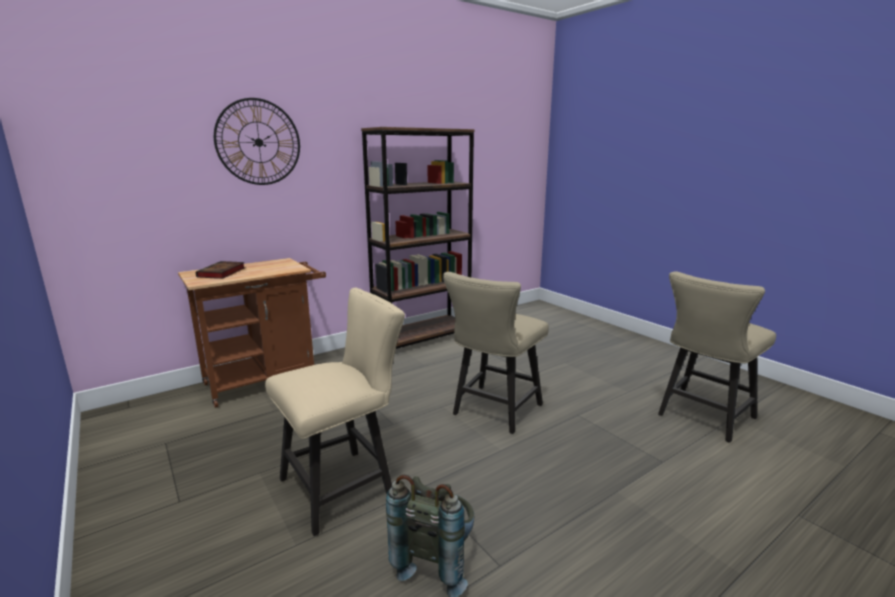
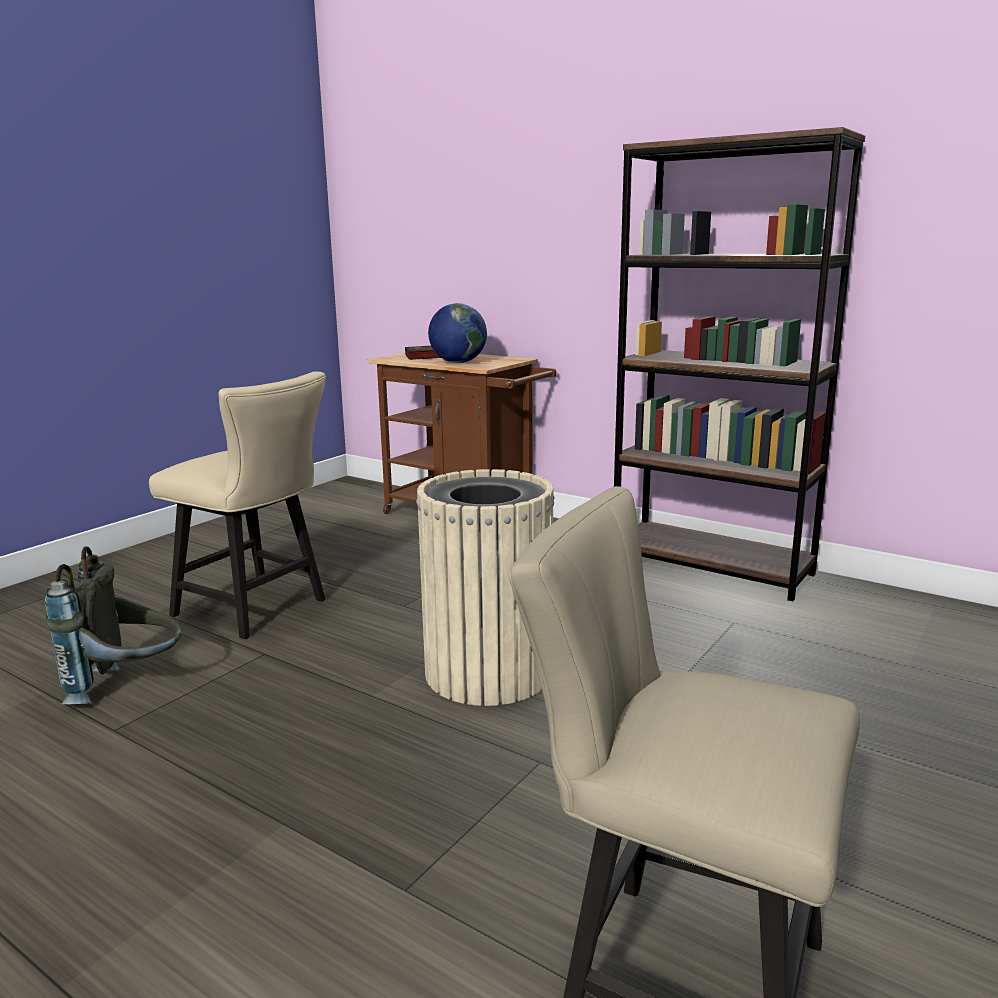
camera: 70 degrees right, 0 degrees up
(258, 142) = (517, 185): wall clock -> none
(266, 271) = (458, 362): none -> globe
(493, 412) = (488, 672): beige chair -> beige trash can

